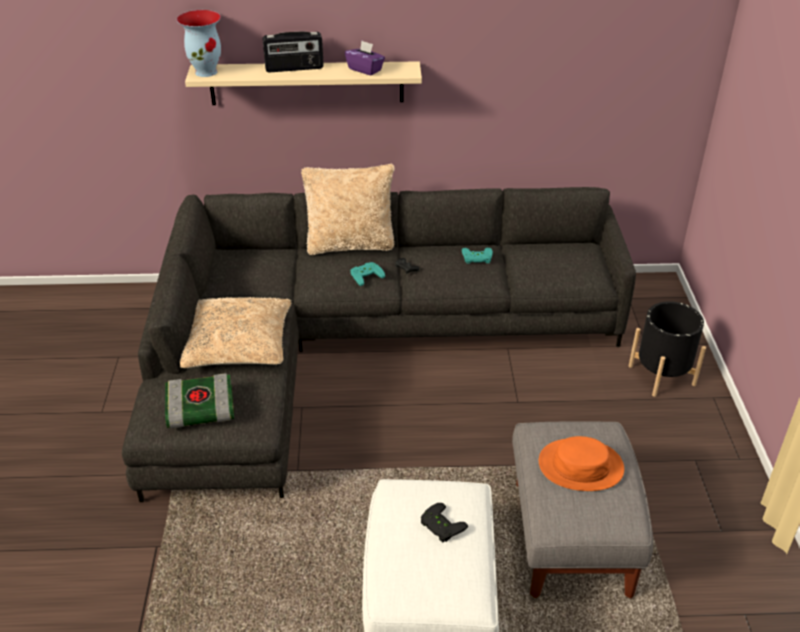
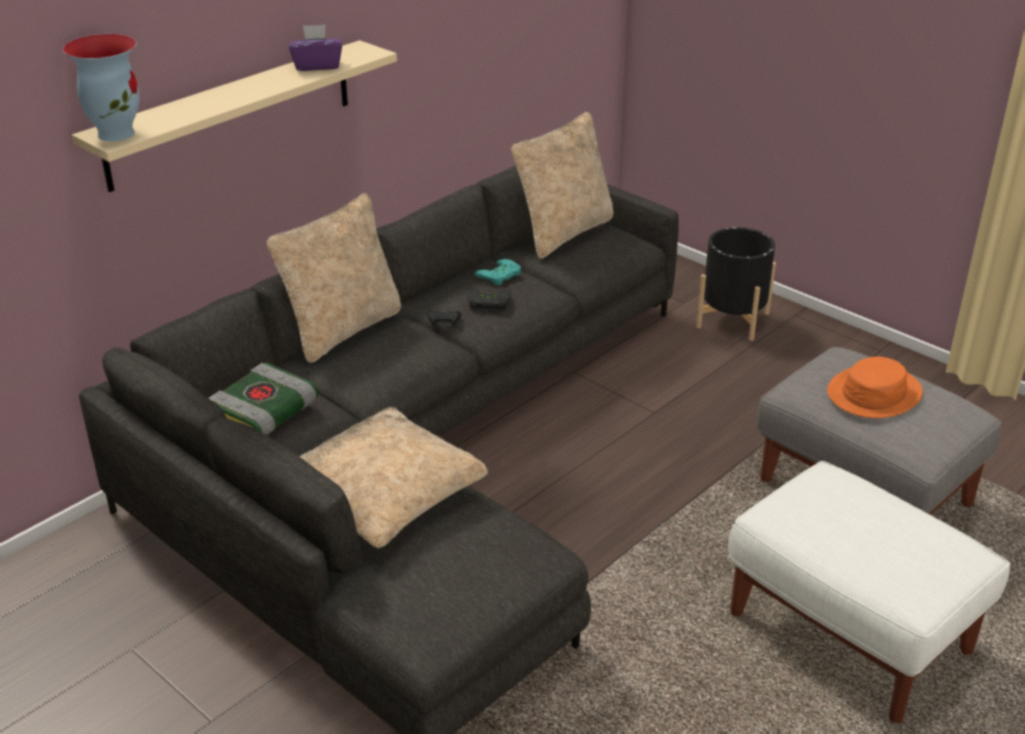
camera: 45 degrees left, 5 degrees down
(199, 410) = (459, 581): book -> book (264, 414)
(294, 68) = (228, 92): radio -> none
(366, 275) = (414, 347): turquoise game controller -> none
(440, 526) = (859, 514): black game controller -> black game controller (488, 303)
(558, 252) = (565, 234): none -> beige pillow

